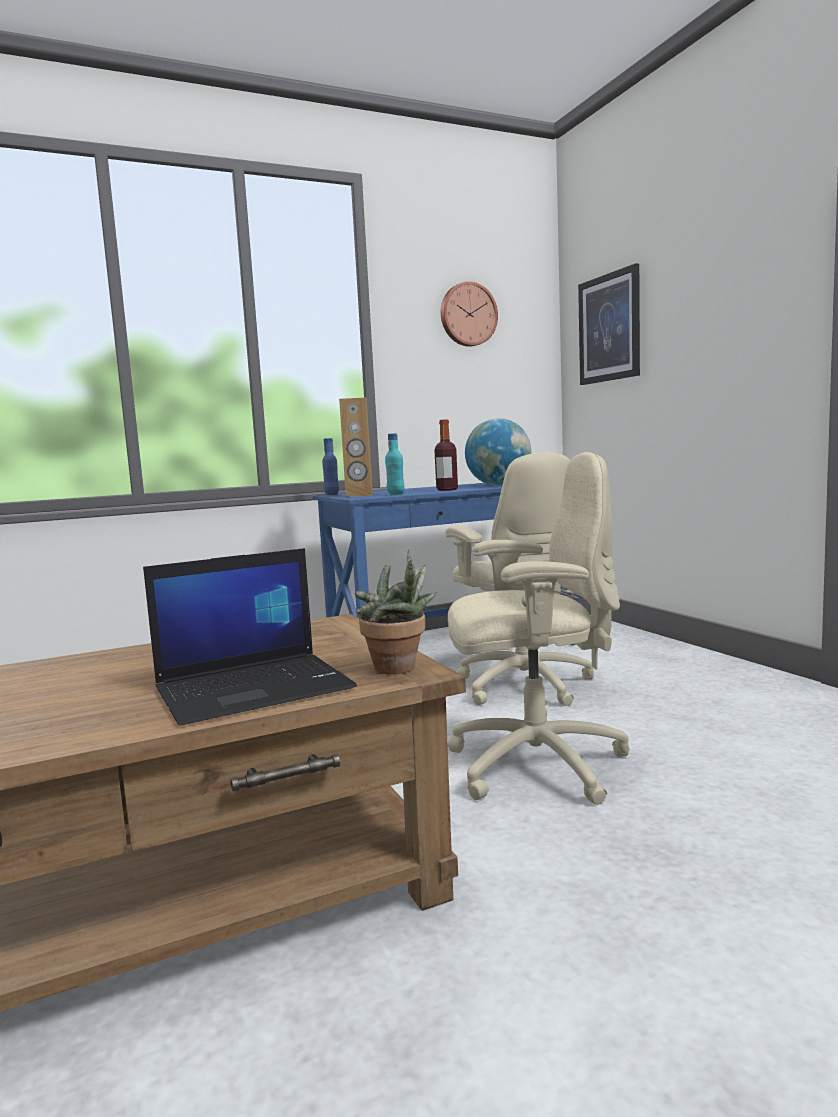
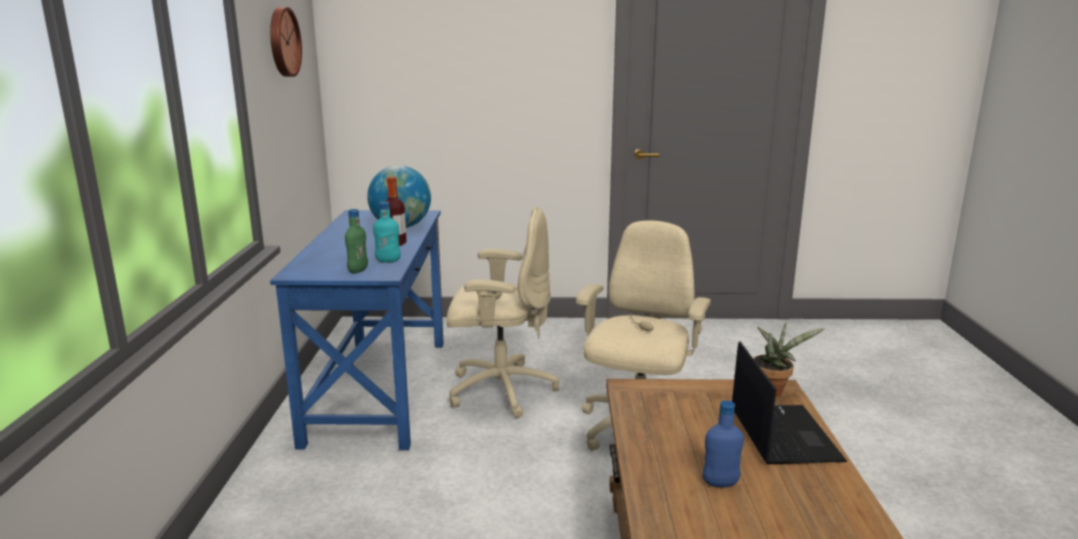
camera: 65 degrees left, 10 degrees up
(331, 494) = (295, 274): blue bottle -> blue bottle (720, 483)
(359, 495) = (358, 270): brown speaker -> green bottle
(609, 328) = (396, 62): picture -> none

